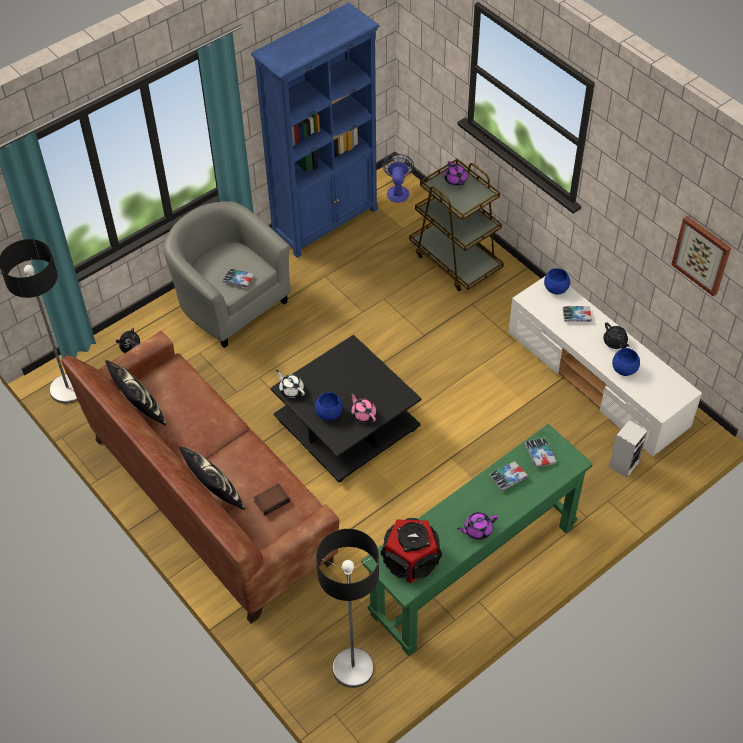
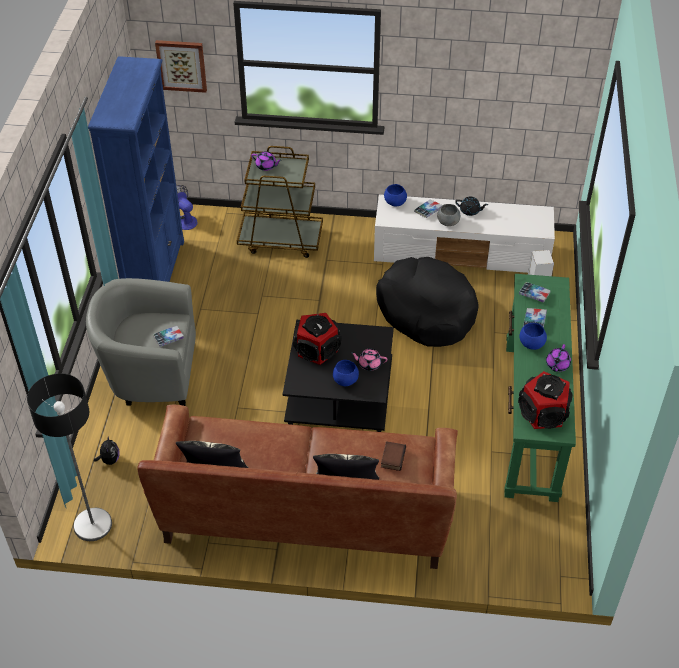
camera: 45 degrees left, 5 degrees down
(291, 390) = (299, 384): white teapot -> none
(338, 371) = (316, 349): none -> speaker
(352, 668) = (535, 539): floor lamp -> none
(501, 410) = (426, 311): none -> black dog bed
(580, 339) = (448, 222): none -> grey bowl
(624, 369) = (495, 222): blue bowl -> blue bowl (531, 343)
(702, 255) = (518, 98): picture -> picture (181, 65)

